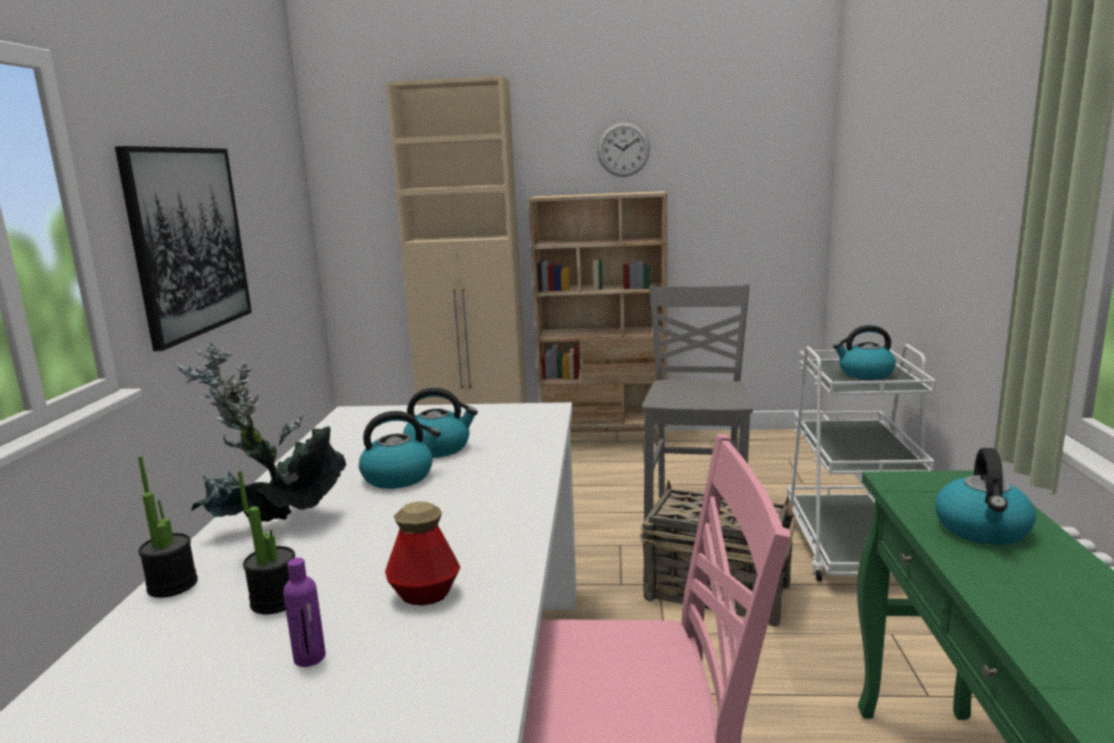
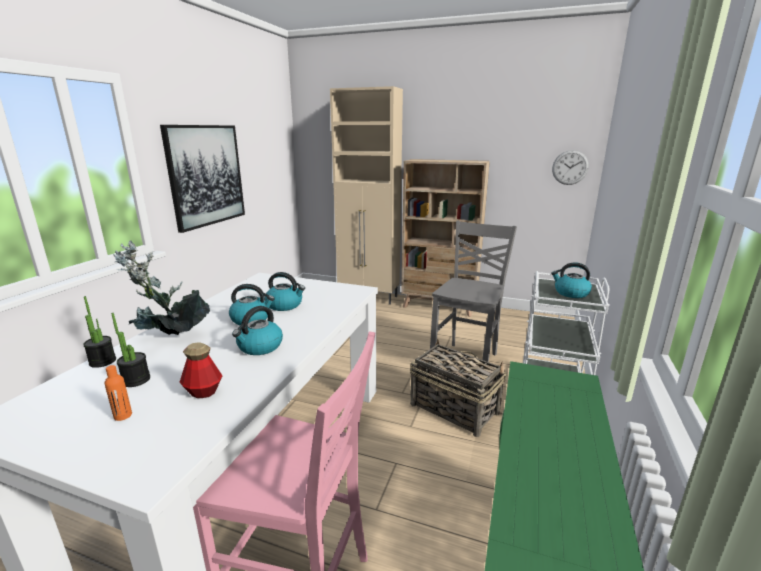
camera: 15 degrees right, 5 degrees up
(310, 657) = (123, 416): purple bottle -> orange bottle
(623, 149) = (467, 133): wall clock -> wall clock (570, 167)
(982, 529) = (553, 417): kettle -> kettle (259, 347)

